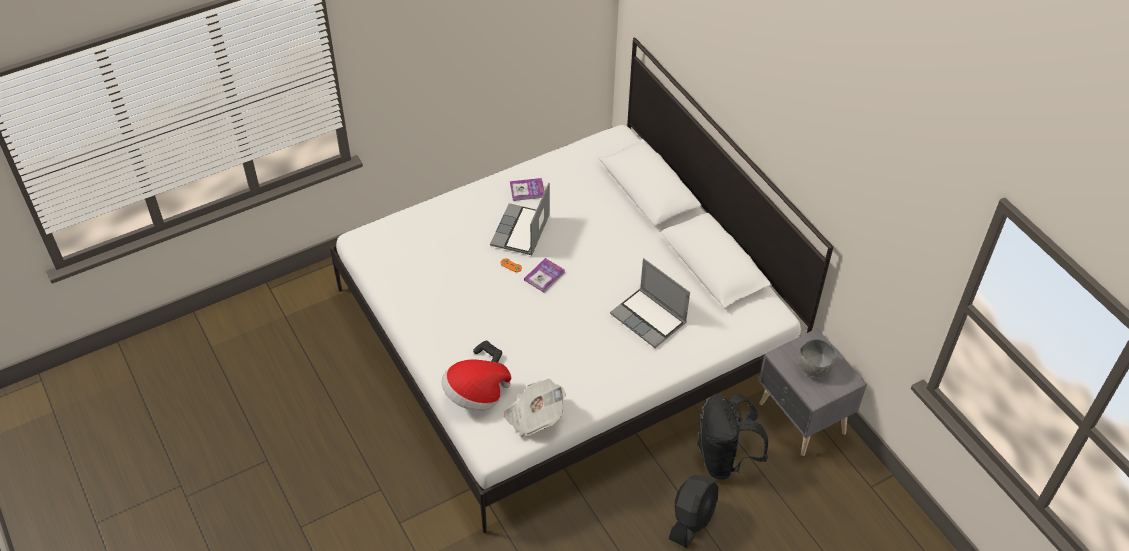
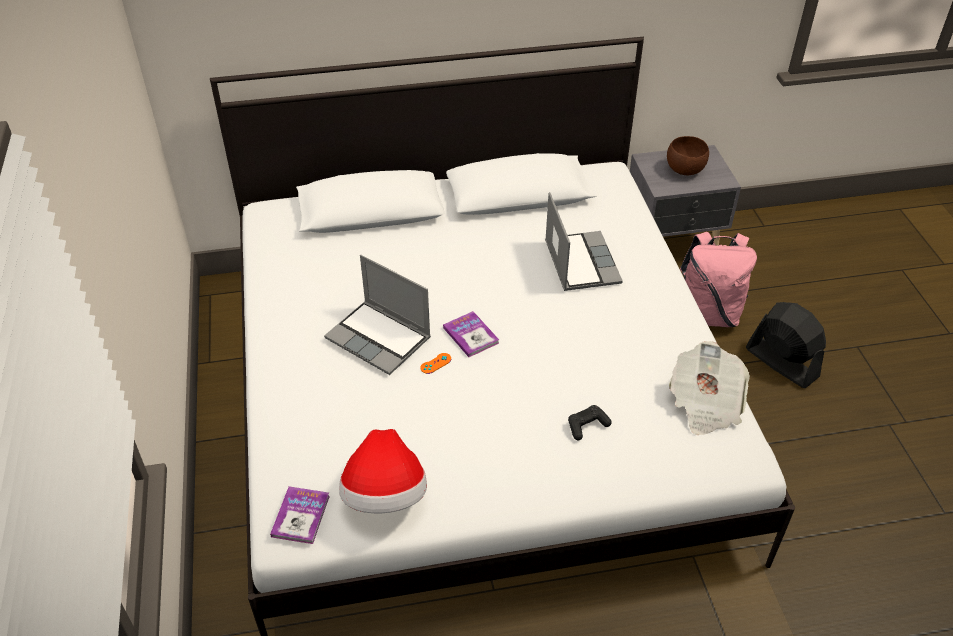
camera: 70 degrees left, 5 degrees down
(475, 396) = (654, 458): hat -> hat (385, 496)
(527, 190) = (306, 315): book -> book (300, 516)
(649, 319) = (580, 262): laptop -> laptop turned 75 degrees counterclockwise
(724, 459) = (707, 314): black backpack -> pink backpack
(815, 368) = (685, 169): grey bowl -> brown bowl

